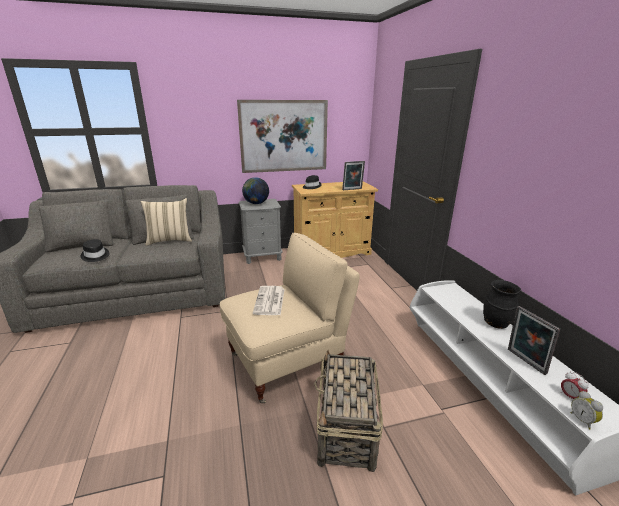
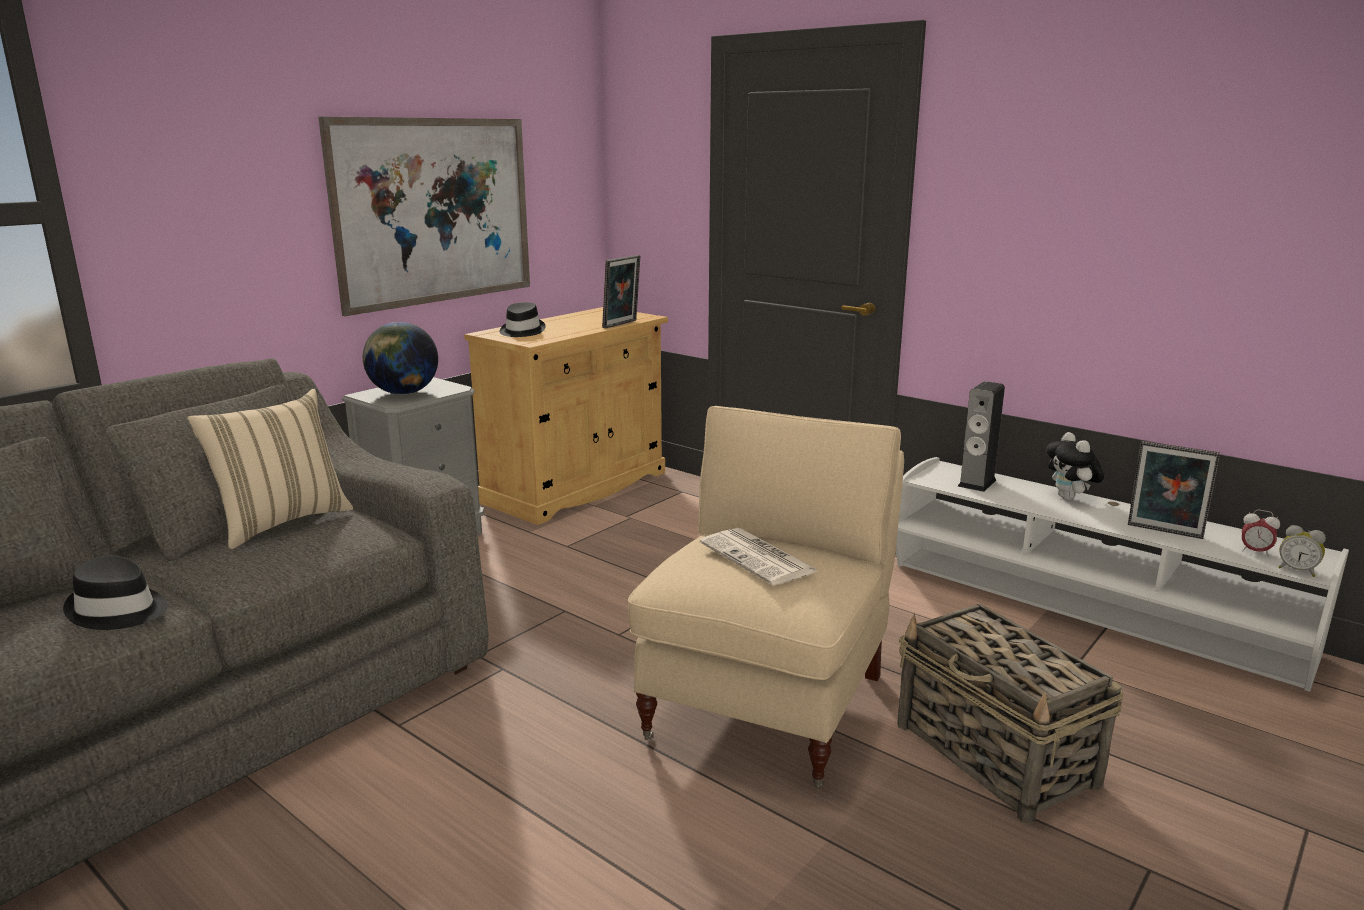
camera: 35 degrees left, 5 degrees down
(456, 299) = (977, 483): none -> speaker
(496, 324) = (1070, 498): black vase -> plush toy

